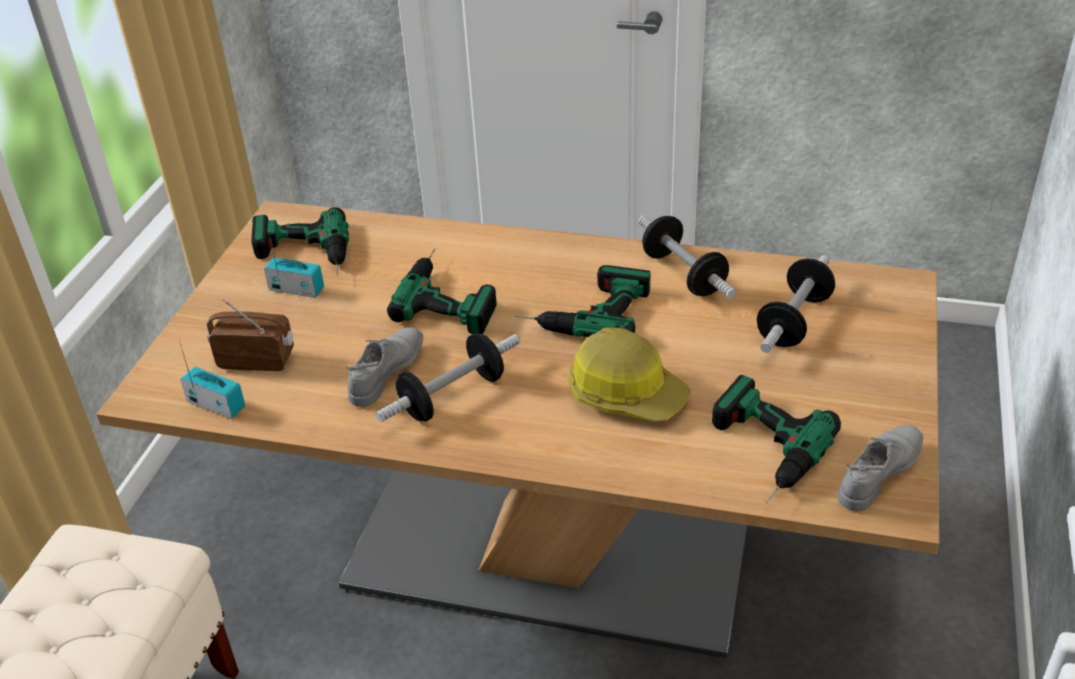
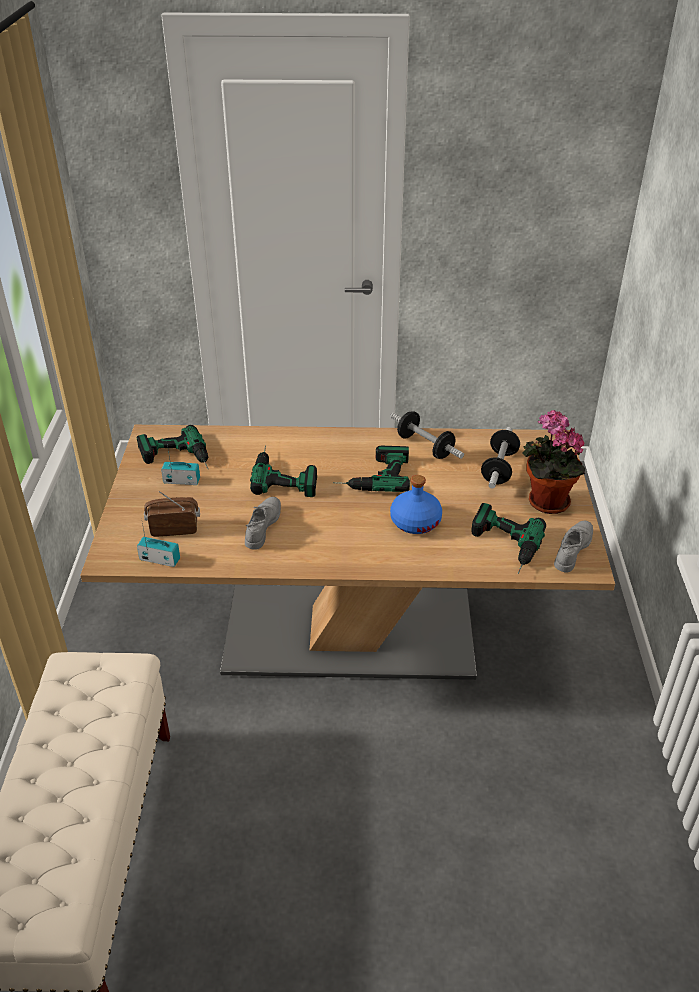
camera: 15 degrees left, 0 degrees up
(452, 396) = (310, 536): dumbbell -> none
(626, 393) = (415, 522): hard hat -> blue bottle
(854, 386) = (544, 502): none -> potted plant

